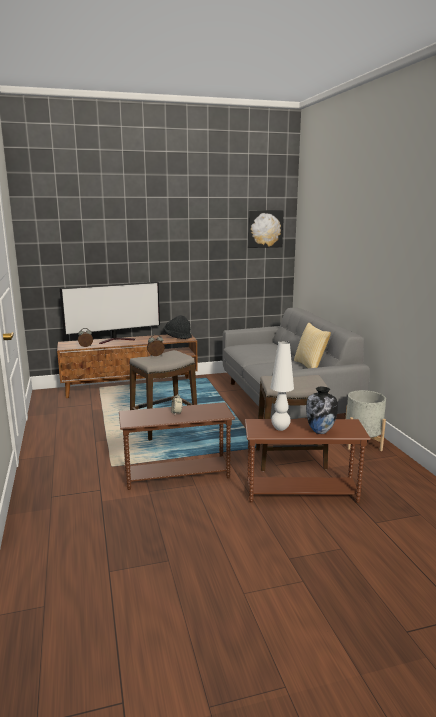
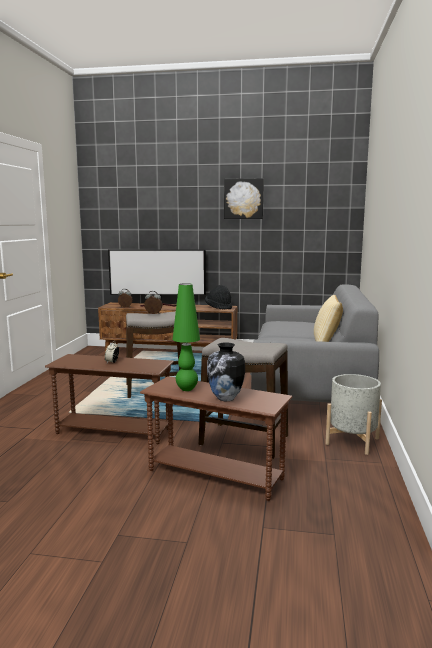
camera: 25 degrees right, 5 degrees down
(264, 229) = (325, 196): picture -> picture (243, 199)
(280, 429) = (186, 389): white table lamp -> green table lamp

